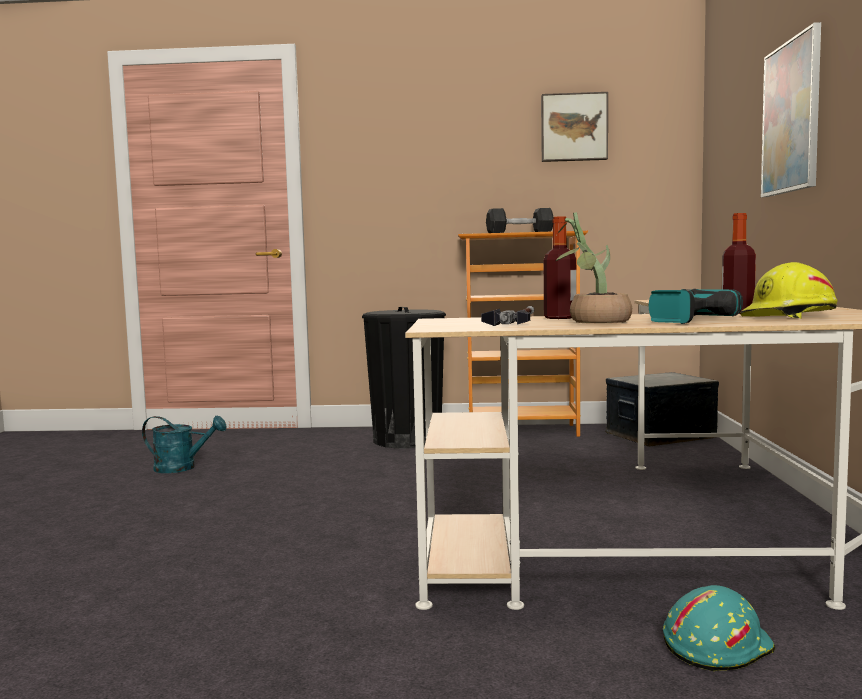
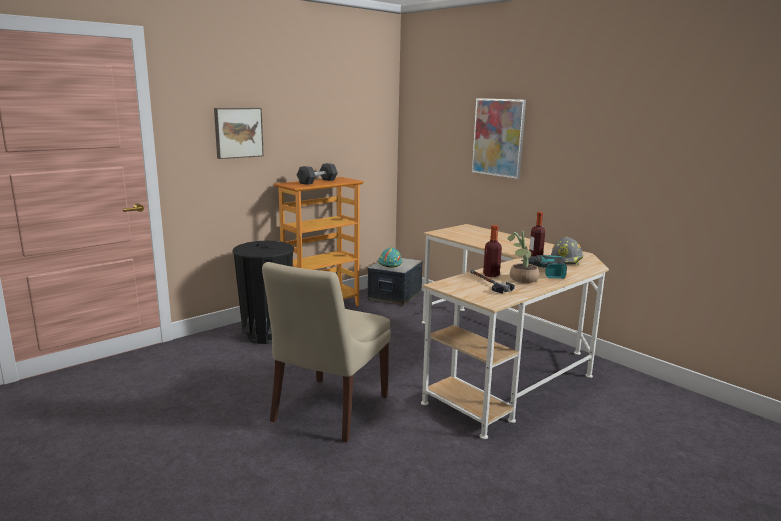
camera: 45 degrees left, 10 degrees up
(182, 468) = (158, 406): turquoise watering can -> none
(305, 515) = (328, 410): none -> beige chair
(573, 127) = (337, 107): picture -> picture (238, 132)
(715, 646) = (588, 408): turquoise hard hat -> turquoise hard hat (390, 263)
(790, 316) = (566, 261): yellow hard hat -> grey hard hat

